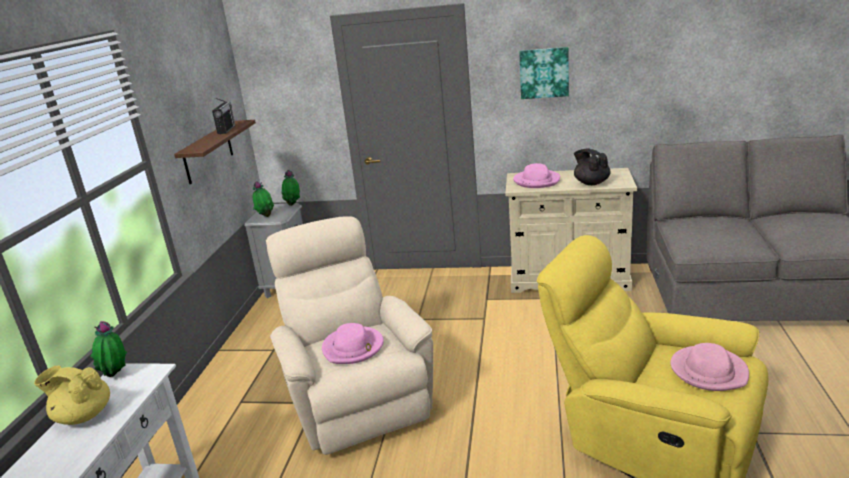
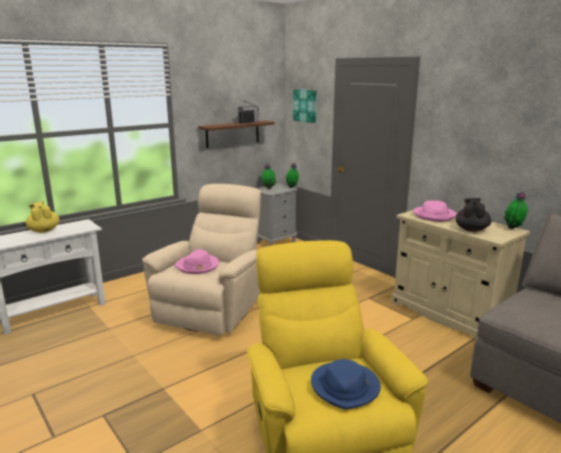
camera: 40 degrees right, 5 degrees down
(116, 375) = (79, 223): potted plant -> potted plant (513, 229)
(544, 73) = (470, 124): picture -> picture (305, 105)
(709, 371) = (345, 387): pink hat -> blue hat

